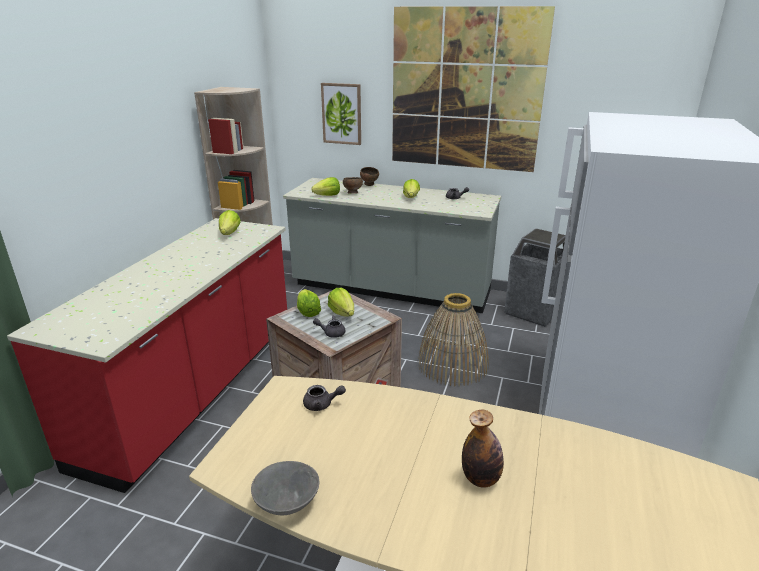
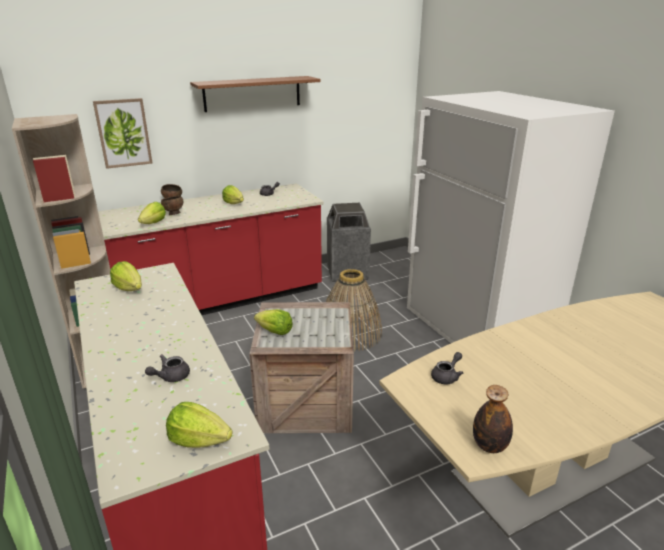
camera: 45 degrees left, 0 degrees up
(288, 504) = (548, 442): grey bowl -> none
(331, 333) = (323, 337): grey teapot -> grey teapot (170, 377)
(342, 313) = (303, 319): lettuce -> lettuce (199, 440)
(391, 290) = (223, 301): grey counter -> red counter
(465, 91) = (252, 93): picture -> brown shelf
(480, 479) = (587, 359): bottle -> bottle (489, 446)

